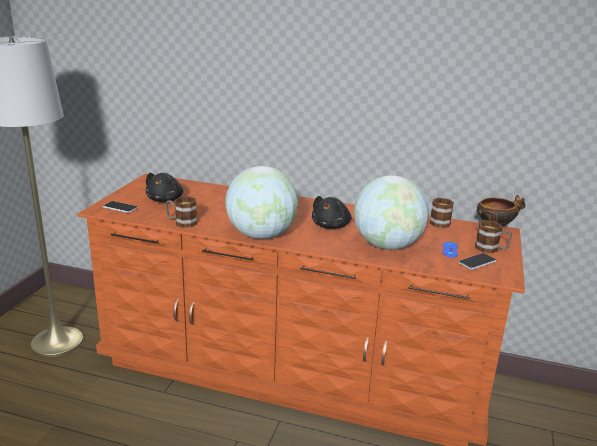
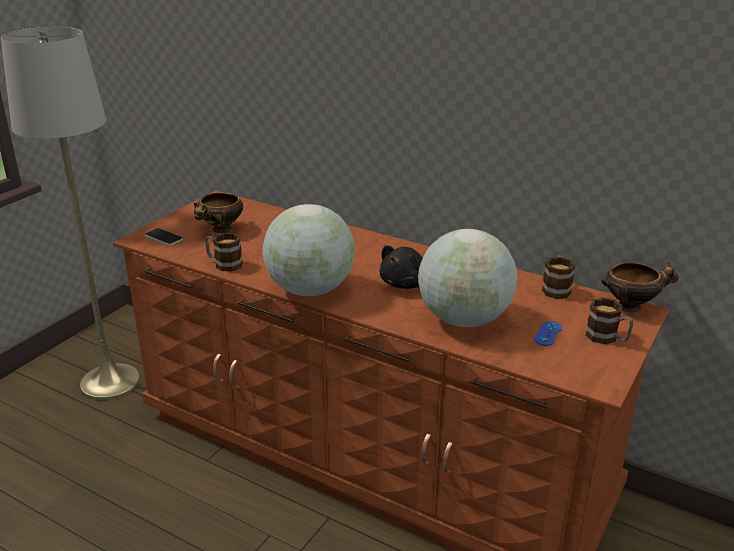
camera: 15 degrees right, 5 degrees up
(165, 200) = (221, 230): black plush toy -> bowl
(477, 262) = (575, 356): phone -> none

